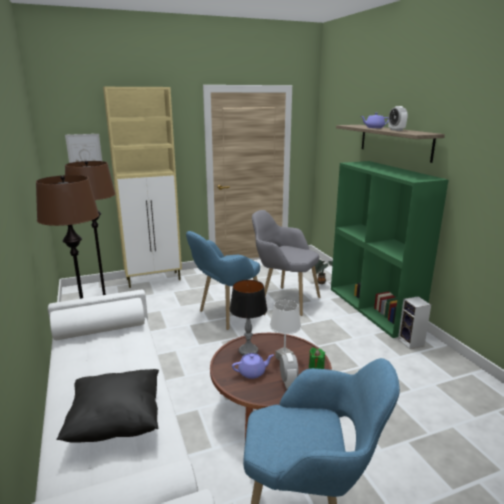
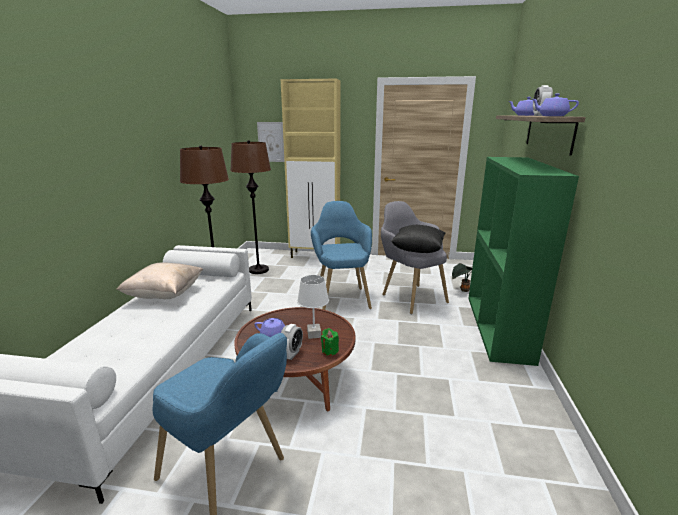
camera: 30 degrees right, 0 degrees up
(92, 367) = (165, 295): none -> beige pillow
(116, 423) = (130, 334): black pillow -> black pillow (418, 251)
(225, 315) = (341, 296): blue armchair -> blue armchair turned 90 degrees clockwise
(248, 351) = (292, 319): table lamp -> none
(412, 343) = (508, 373): speaker -> none
(418, 133) = (552, 116): none -> purple teapot

